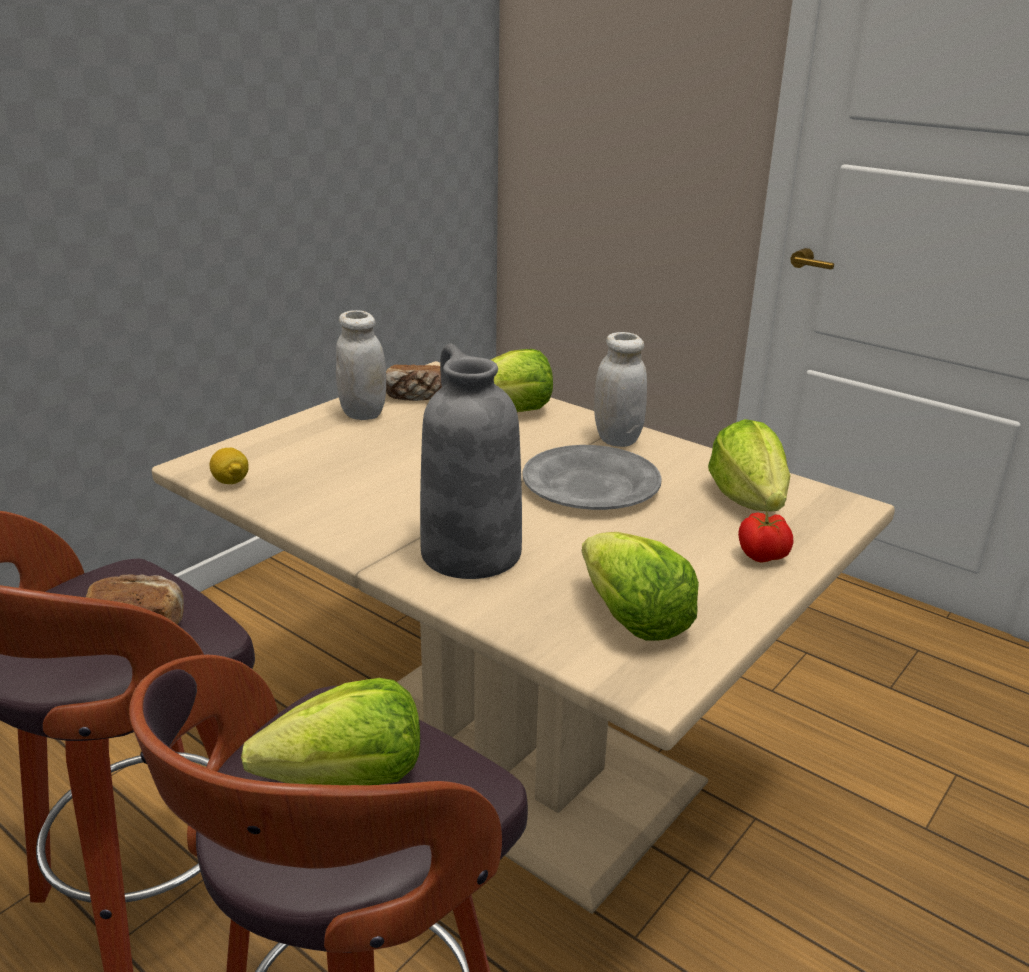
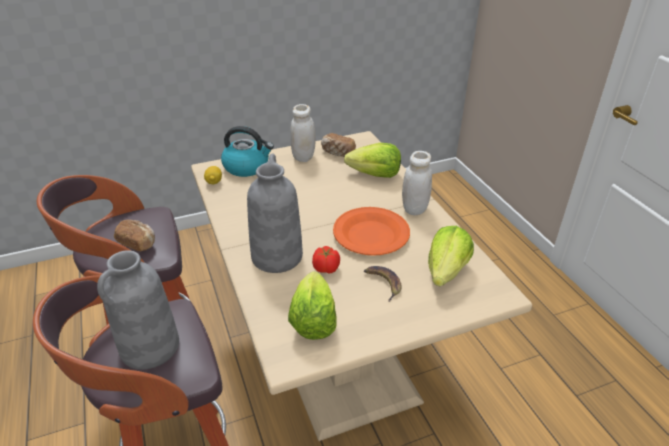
camera: 30 degrees right, 10 degrees up
(272, 447) = (247, 167): none -> kettle
(347, 779) = (149, 347): lettuce -> grey vase
(591, 485) = (371, 234): grey plate -> orange plate
(680, 539) = (383, 283): none -> banana
(763, 556) = (416, 309): tomato -> tomato (326, 269)

